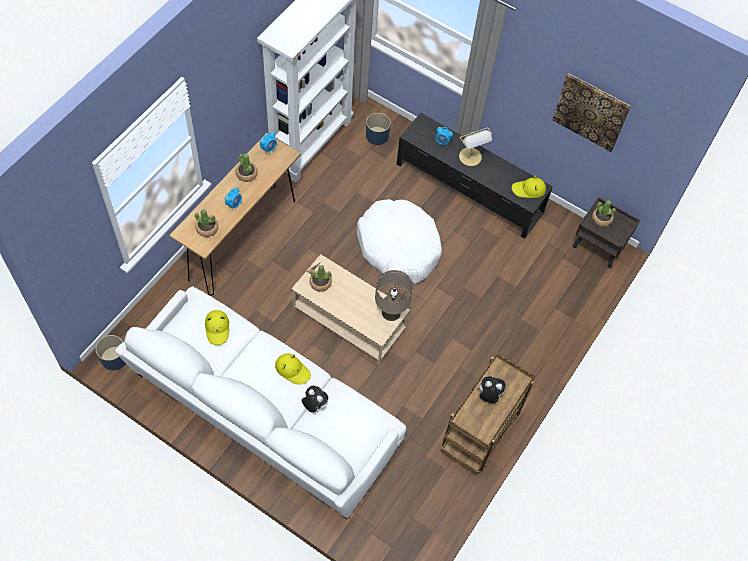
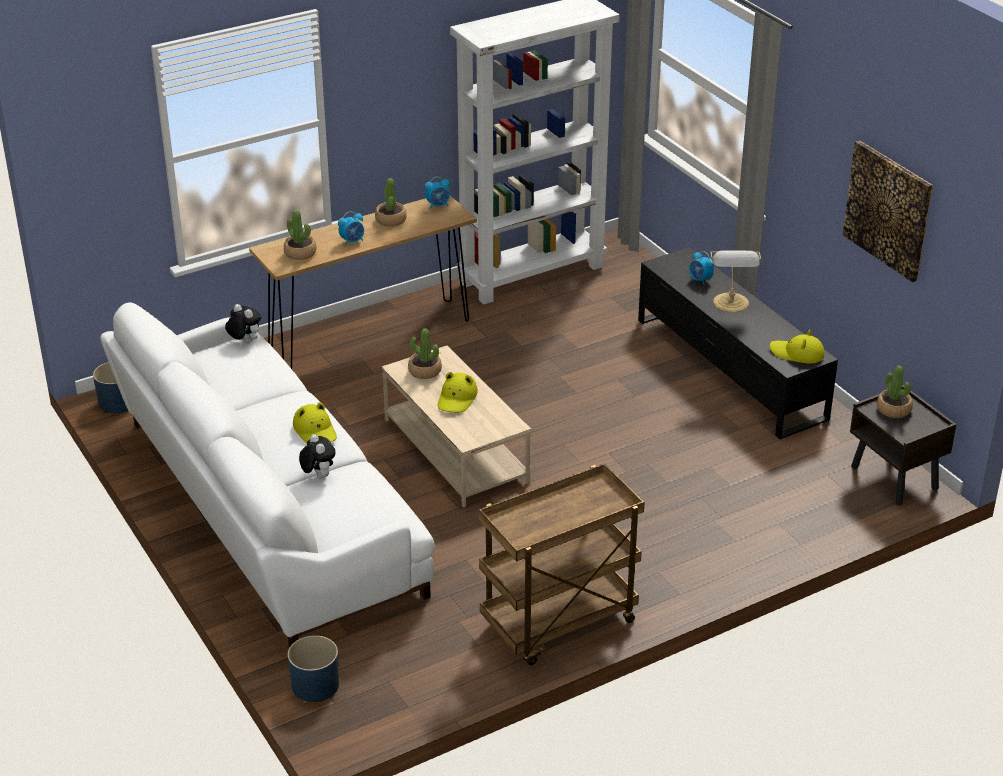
camera: 30 degrees right, 25 degrees down
(217, 328) = (250, 368): yellow hat -> yellow hat (457, 398)
(377, 136) = (630, 288): blue planter -> blue planter (315, 685)
(391, 312) = (501, 424): beige table lamp -> none
(398, 247) = (580, 399): white dog bed -> none
(488, 396) = (560, 508): plush toy -> plush toy (244, 341)

